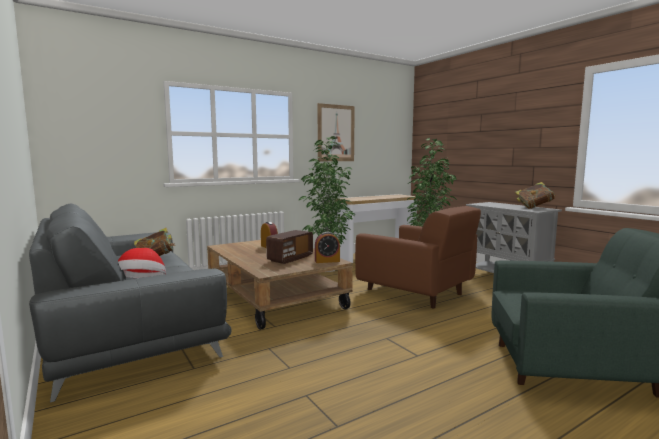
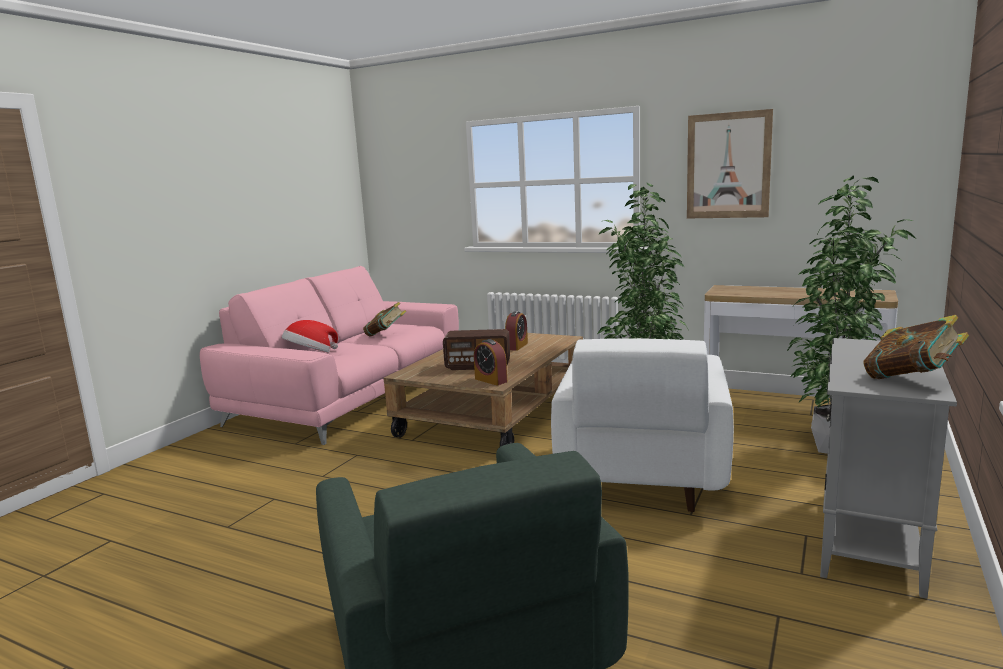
camera: 60 degrees right, 5 degrees up
(128, 328) = (350, 396): grey sofa -> pink sofa
(416, 292) = (641, 478): brown armchair -> white armchair

